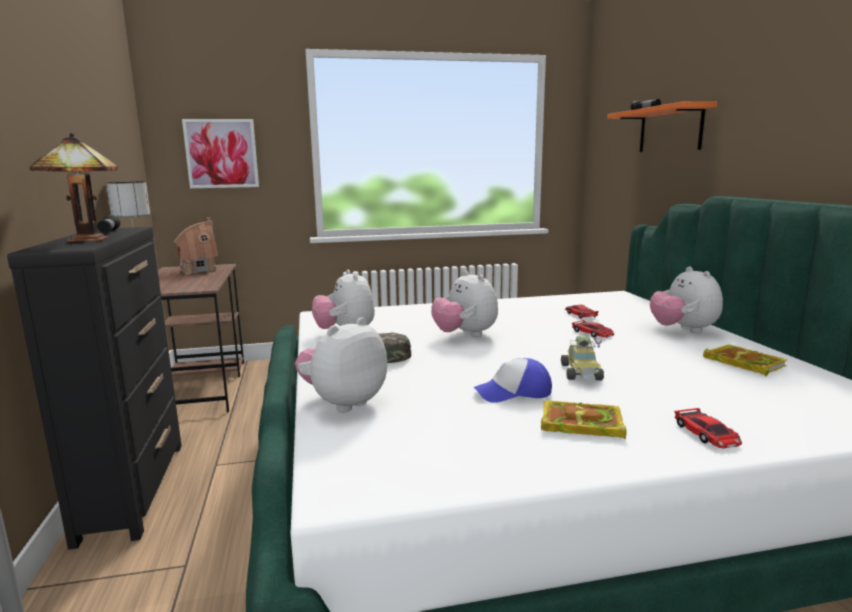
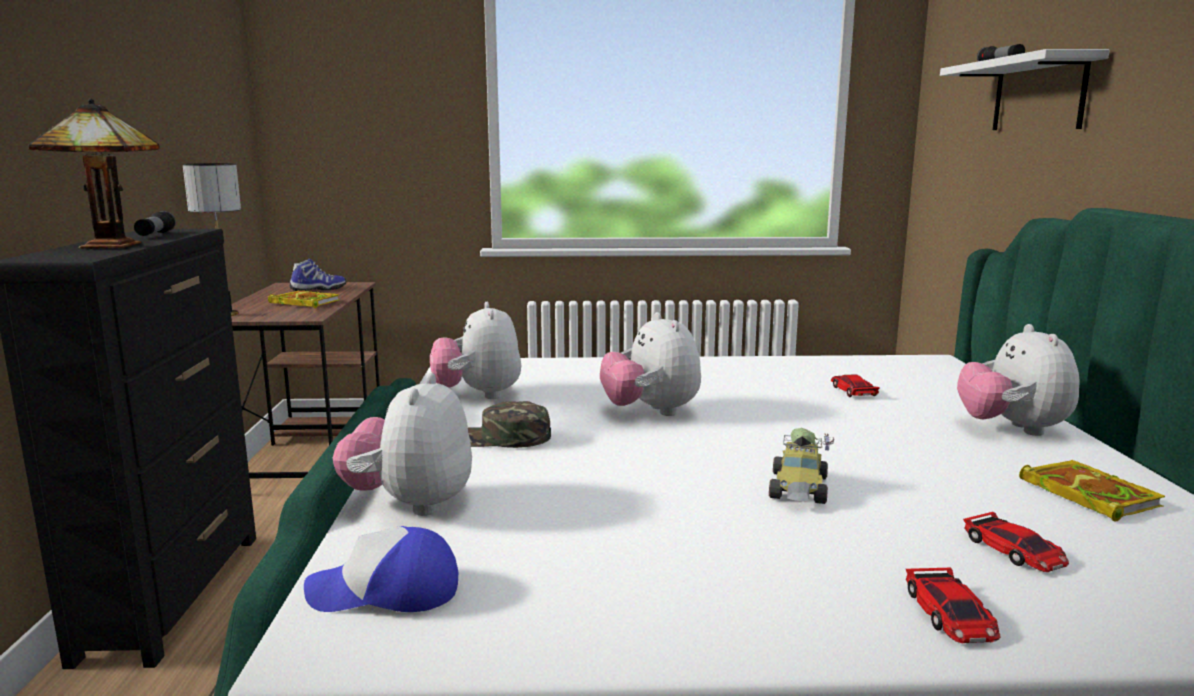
camera: 10 degrees right, 0 degrees up
(198, 270) = (318, 289): toy house -> shoe
(221, 153) = (361, 124): picture -> none
(343, 403) = (411, 504): plush toy -> plush toy turned 45 degrees counterclockwise
(514, 392) = (672, 511): cap -> cap (385, 592)
(579, 424) = (745, 574): book -> book (303, 302)
(592, 333) = (855, 423): toy car -> toy car (1014, 551)
(670, 129) = (1038, 95): orange shelf -> white shelf

